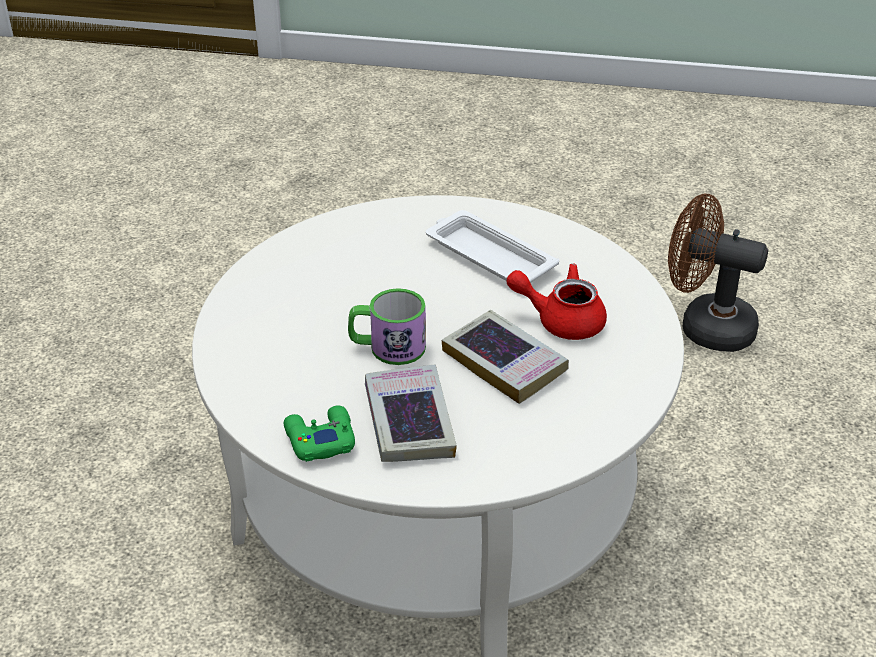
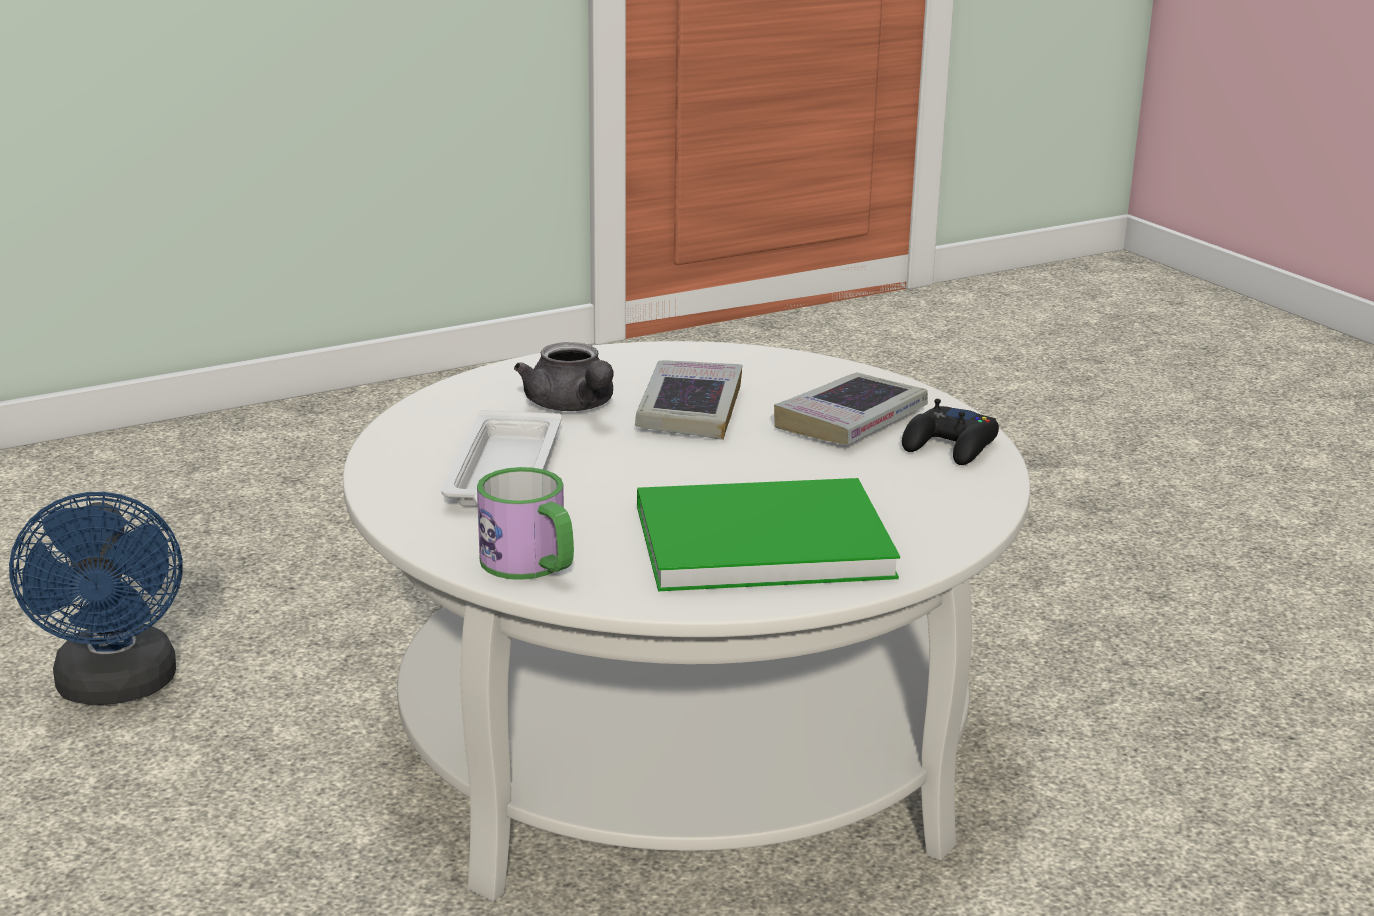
camera: 130 degrees left, 15 degrees down
(310, 295) = (753, 539): none -> green book
(319, 439) = (951, 446): green game controller -> black game controller
(387, 347) = (766, 466): mug -> mug (532, 566)
(561, 320) = (573, 406): red teapot -> grey teapot
(705, 326) = (117, 688): brown fan -> blue fan

